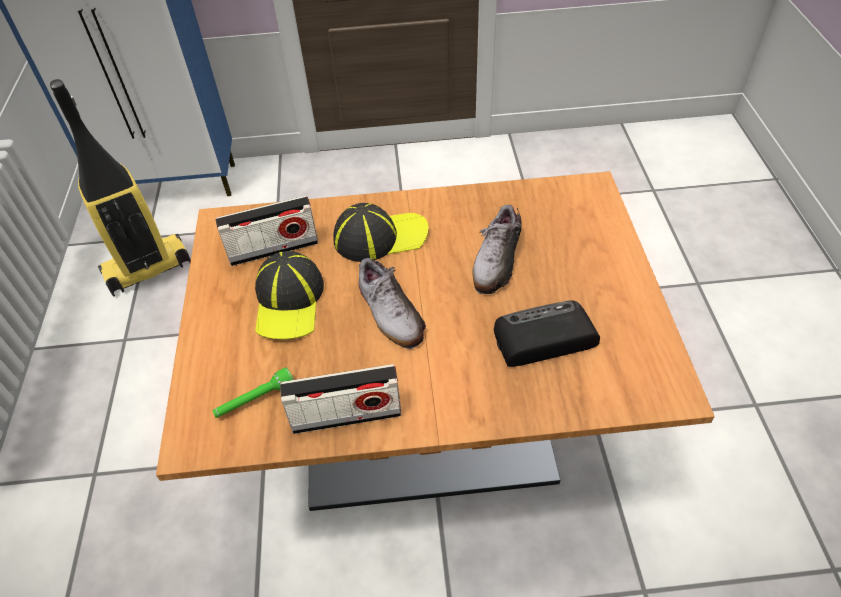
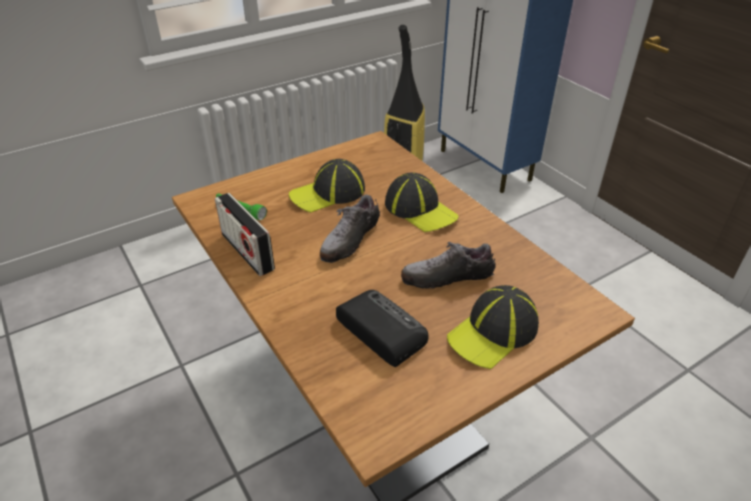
camera: 60 degrees right, 10 degrees down
(273, 249) = (369, 170): radio -> none
(585, 260) = (493, 332): none -> cap

